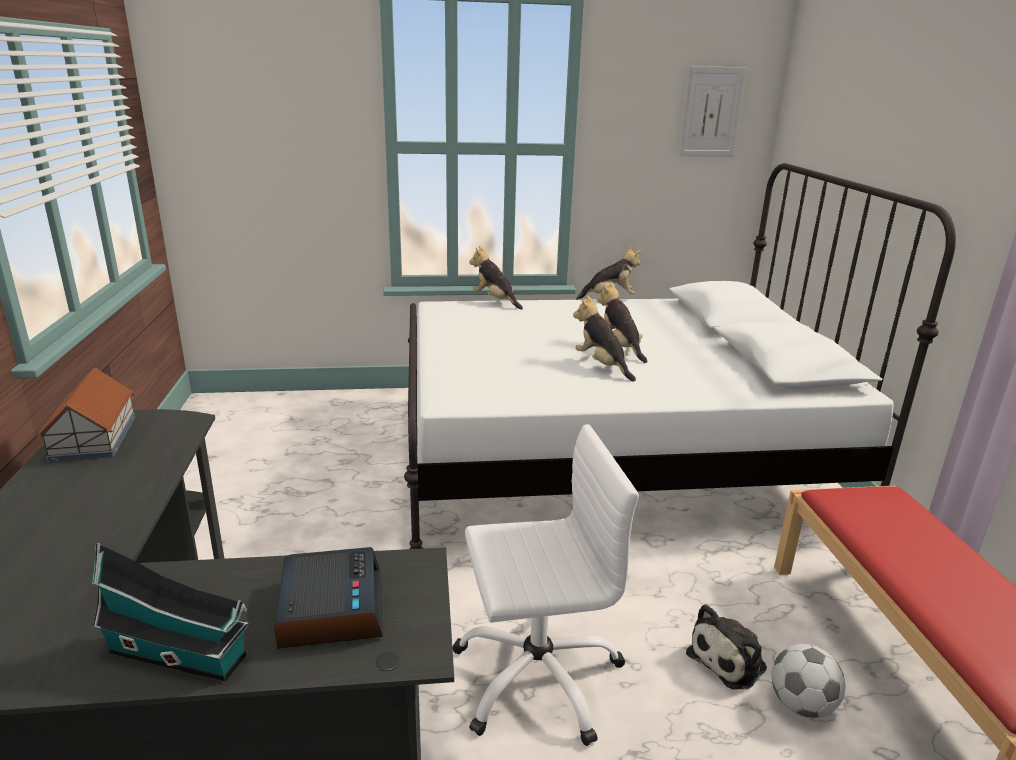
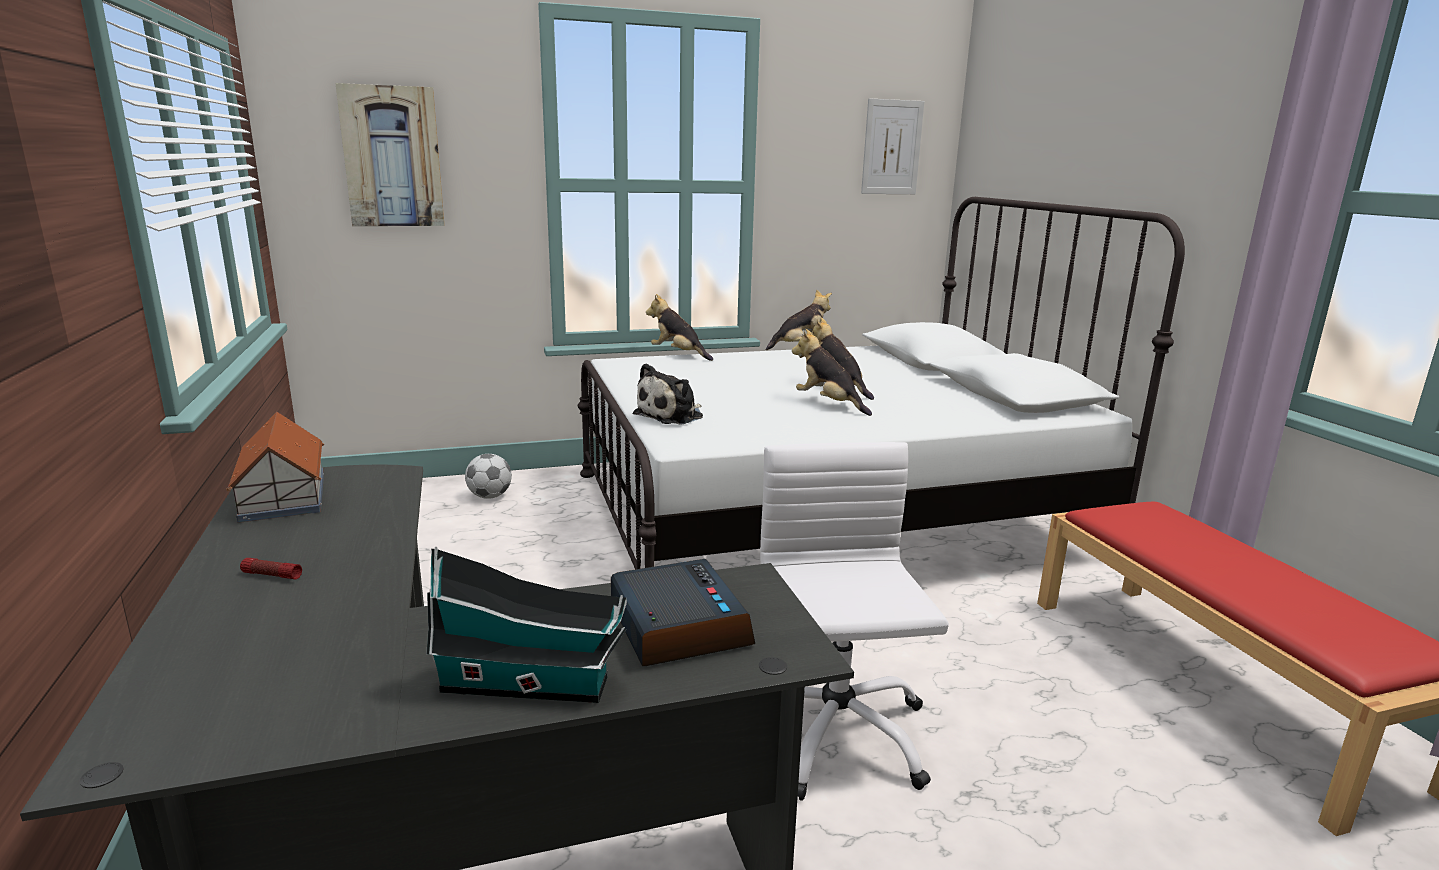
camera: 10 degrees left, 5 degrees down
(46, 518) = (271, 575): none -> flashlight
(254, 123) = (392, 157): none -> picture
(537, 676) = (833, 733): white office chair -> white office chair turned 75 degrees counterclockwise
(730, 659) = (1029, 693): plush toy -> plush toy (672, 415)
(801, 705) = (1117, 726): football -> football (490, 496)

